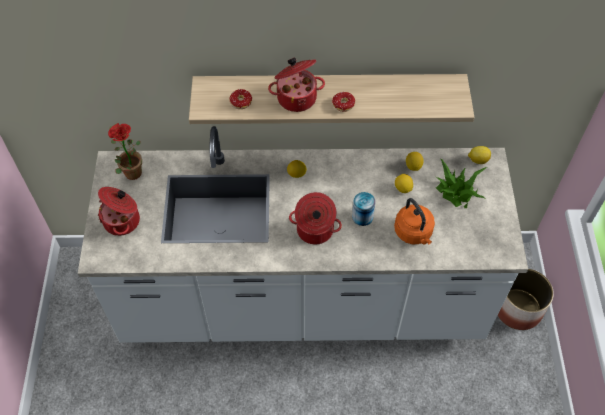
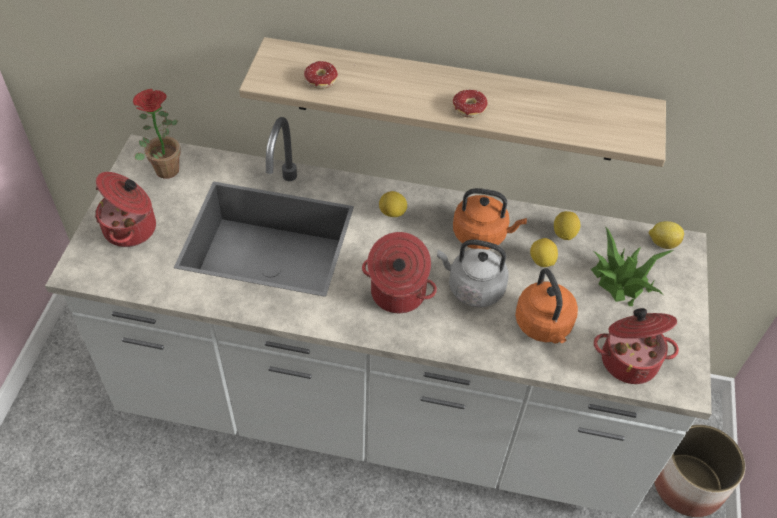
camera: 10 degrees right, 5 degrees down
(296, 97) = (403, 87): cooking pot -> cooking pot (629, 359)
(360, 178) = (482, 235): none -> orange kettle
(362, 216) = (472, 288): can -> grey kettle

